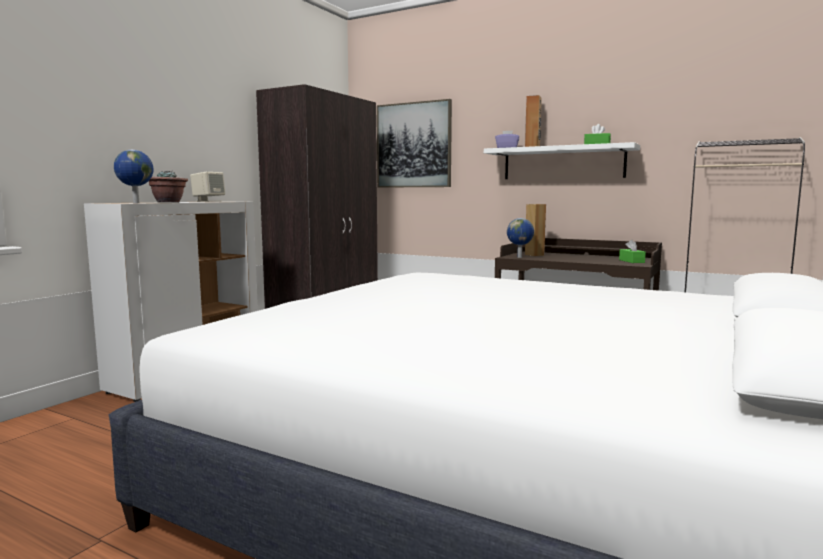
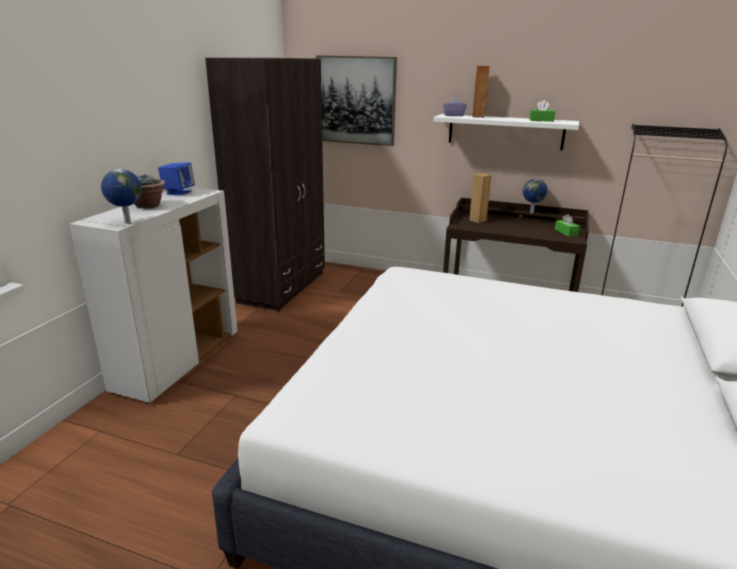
camera: 10 degrees left, 15 degrees up
(208, 201) = (178, 192): beige speaker -> blue speaker
(520, 257) = (468, 226): globe -> globe (532, 213)

